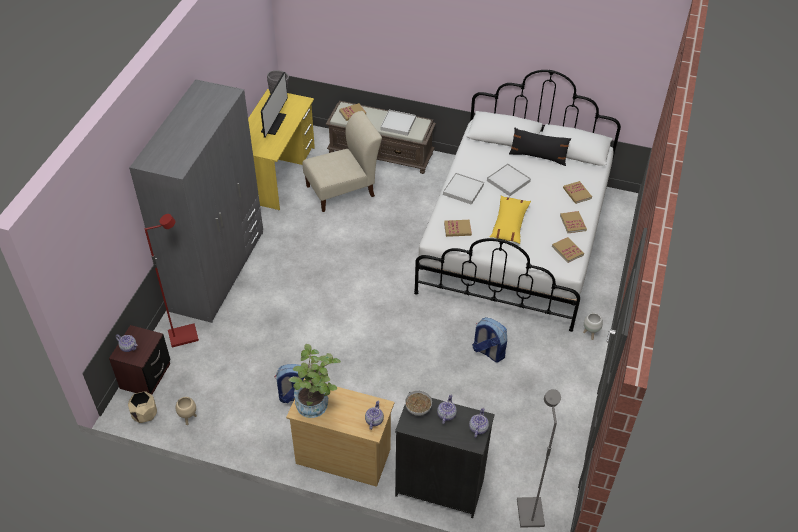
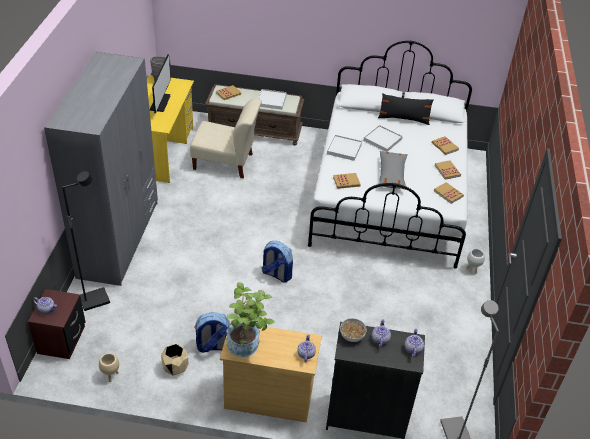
camera: 10 degrees left, 5 degrees down
(144, 414) = (66, 376): beige planter -> beige planter (175, 367)
(183, 336) = (94, 299): red floor lamp -> black floor lamp
(343, 190) = (226, 162): beige chair -> beige chair turned 45 degrees clockwise
(488, 352) = (385, 291): backpack -> backpack (276, 274)
(509, 224) = (391, 175): yellow pillow -> grey pillow

